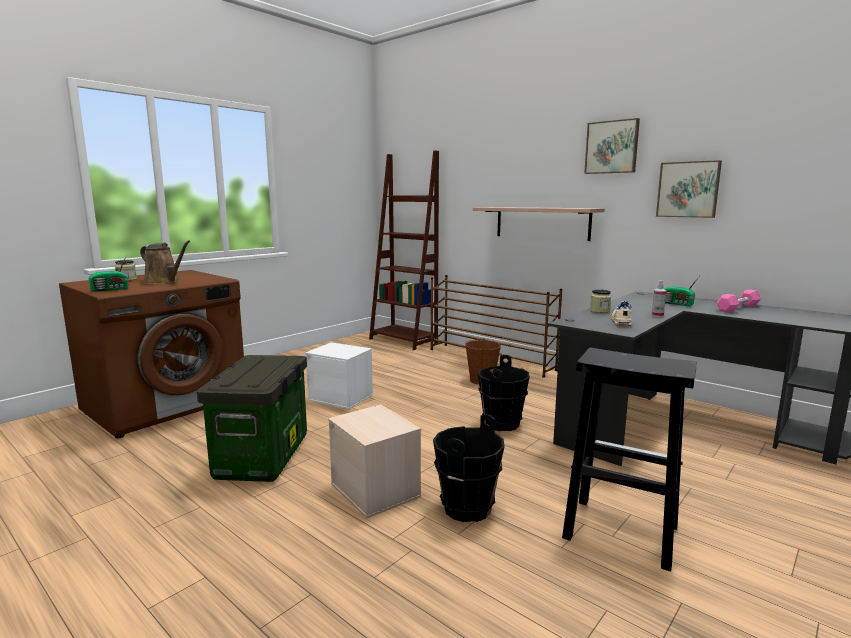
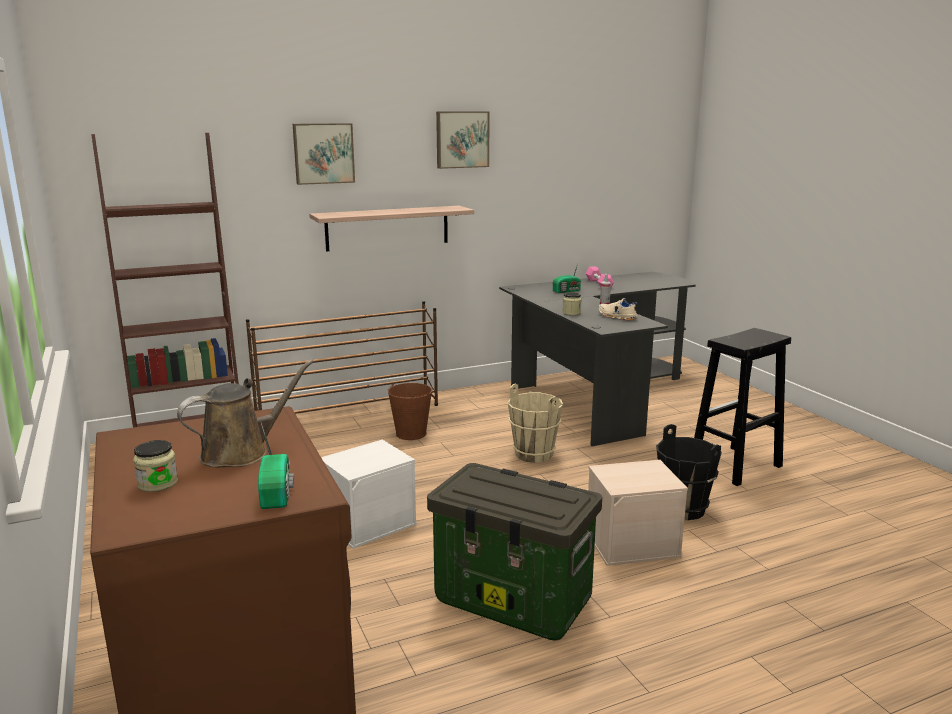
camera: 65 degrees left, 5 degrees up
(502, 424) = (534, 454): black bucket -> beige bucket
(688, 189) = (533, 183): picture -> picture (323, 153)

